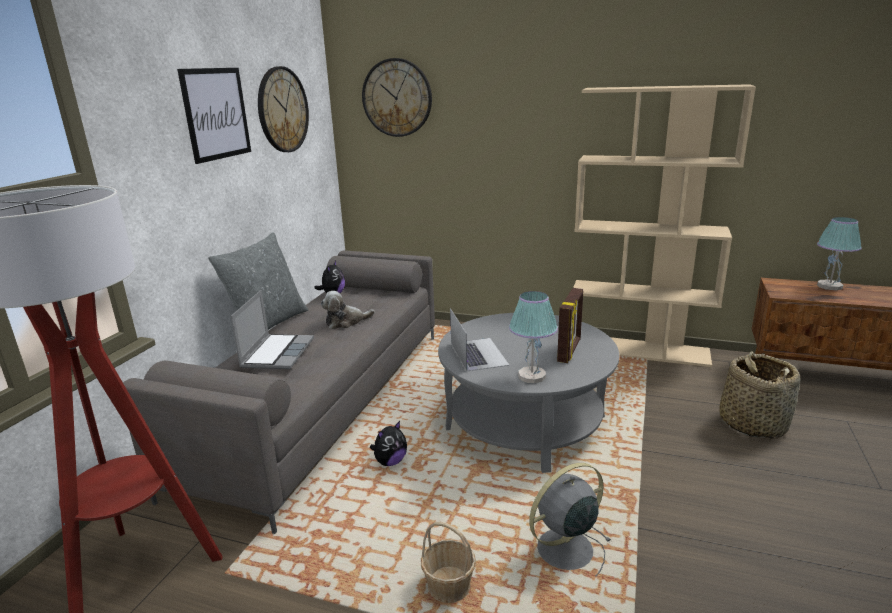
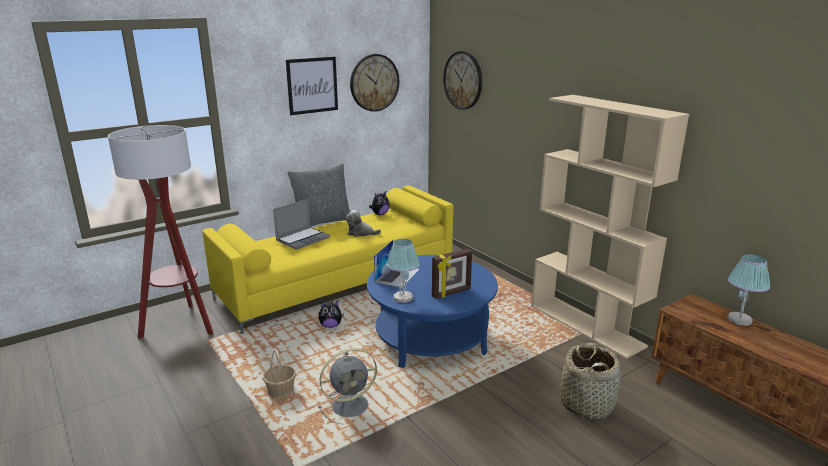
camera: 35 degrees right, 0 degrees up
(323, 403) = (339, 282): grey sofa -> yellow sofa
(525, 422) = (431, 337): grey coffee table -> blue coffee table
(562, 550) = (352, 405): grey fan -> grey fan turned 150 degrees clockwise

